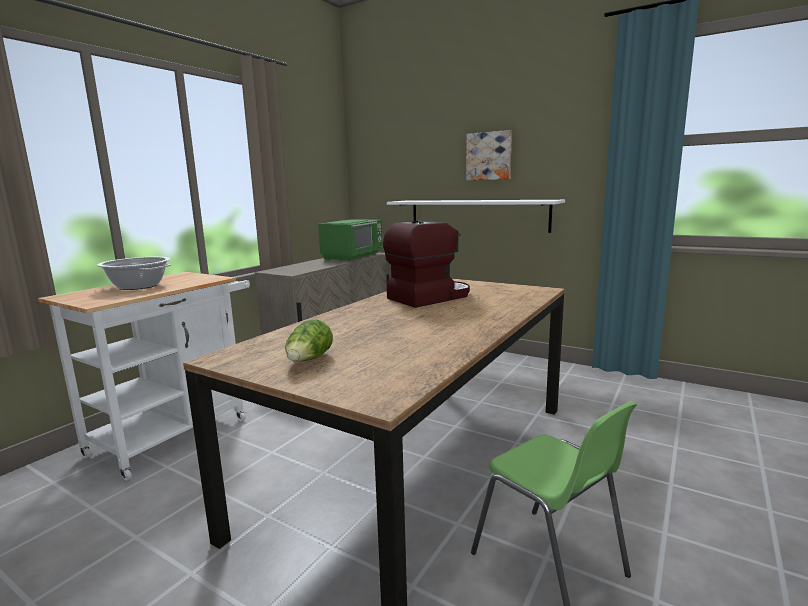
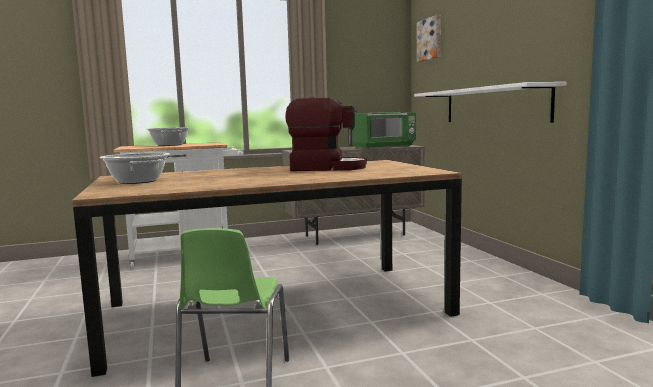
camera: 40 degrees right, 5 degrees down
(309, 360) = (138, 181): lettuce -> cooking pot
(489, 156) = (504, 39): picture -> picture (430, 39)

